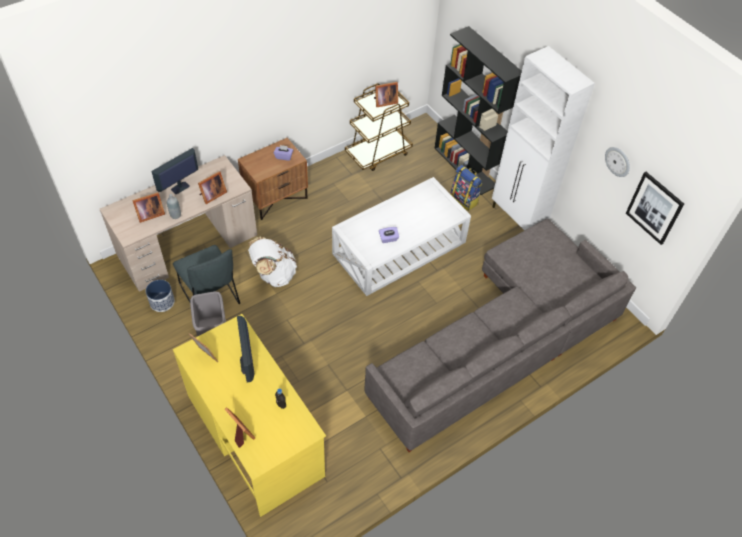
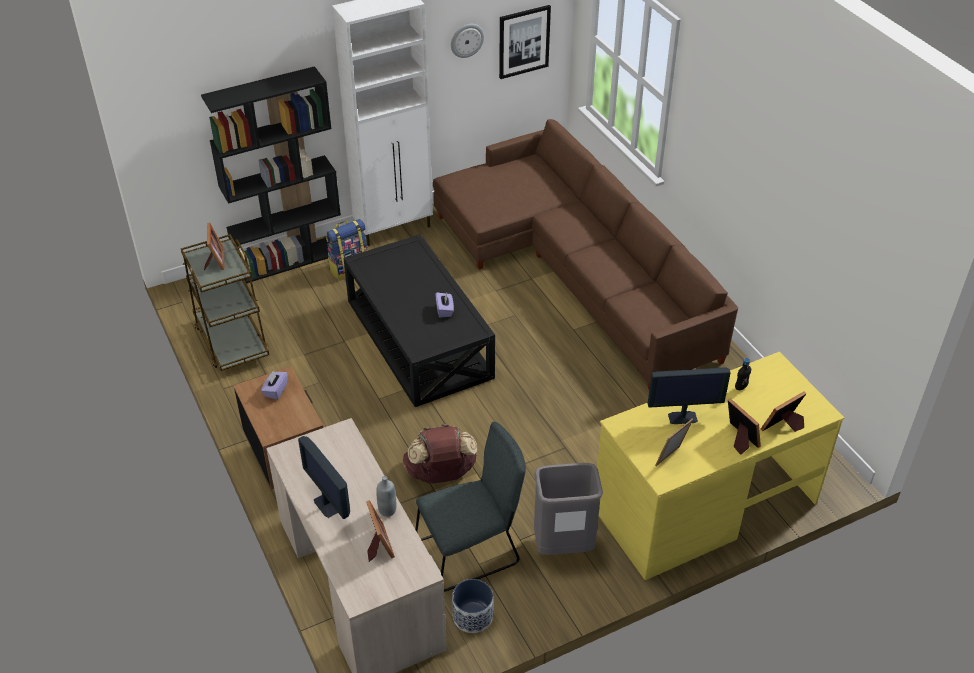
camera: 80 degrees left, 10 degrees down
(212, 195) = (353, 464): picture frame -> picture frame (739, 439)
(273, 274) = (441, 474): white backpack -> brown backpack
(399, 248) = (420, 338): white coffee table -> black coffee table
(502, 341) = (576, 268): grey sofa -> brown sofa

